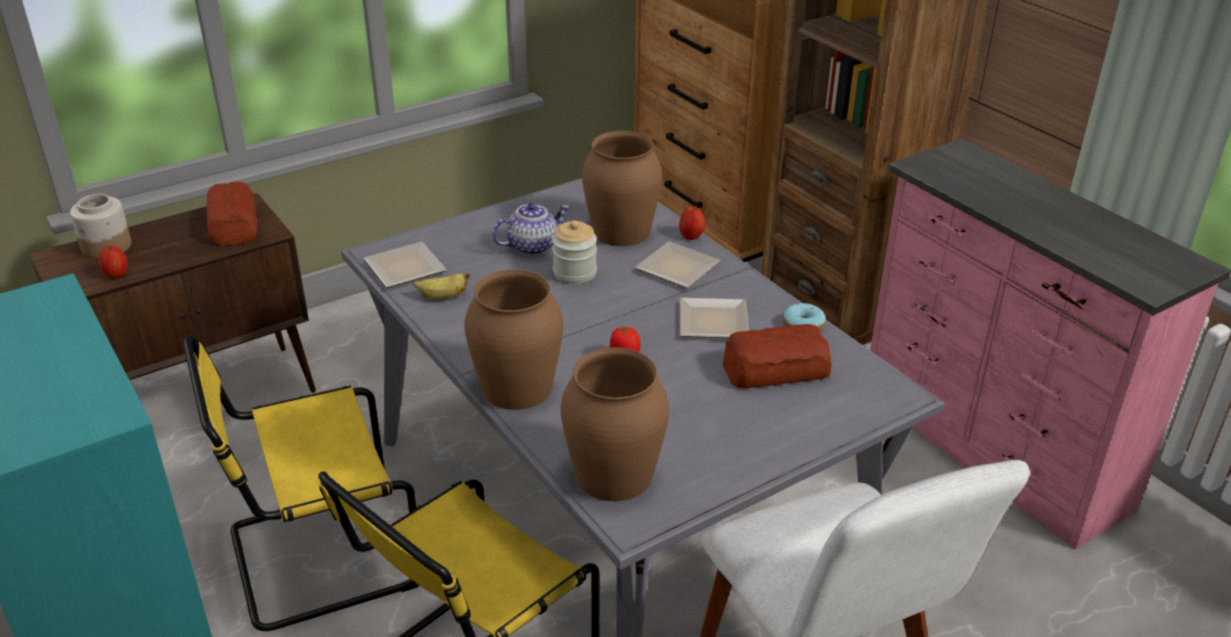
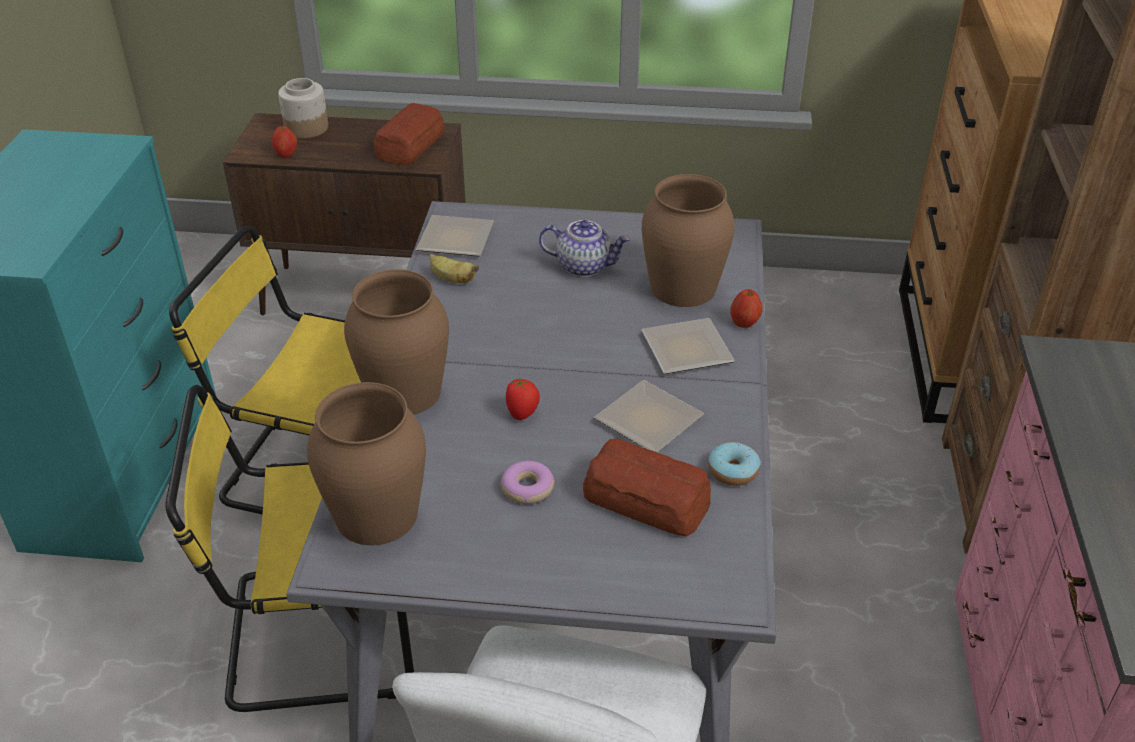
camera: 40 degrees right, 5 degrees up
(574, 273) = (587, 309): jar -> none
(693, 402) = (527, 488): none -> donut

